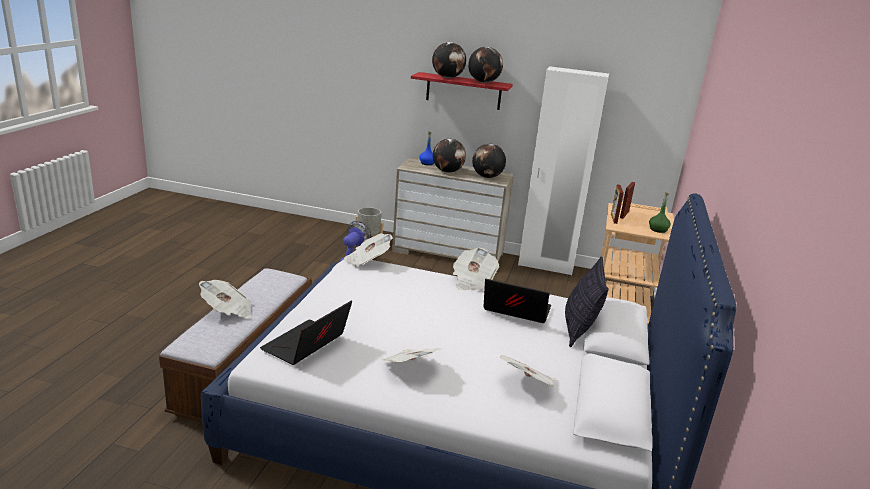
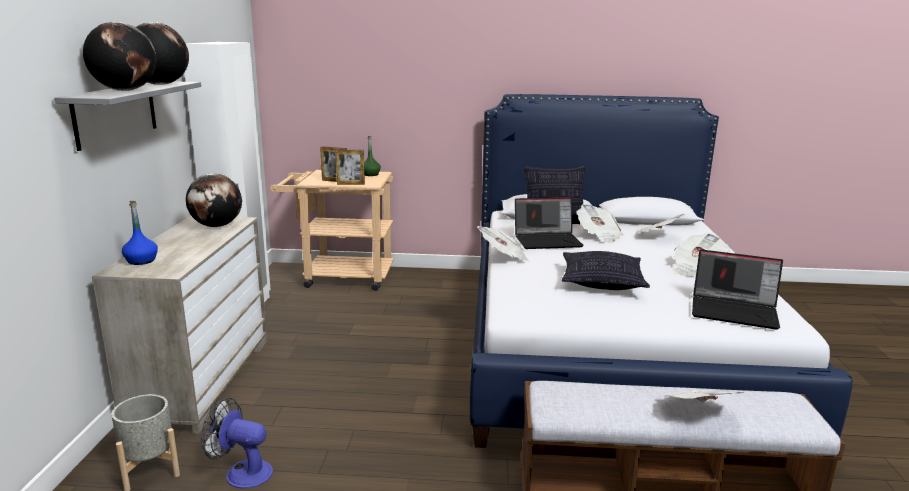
camera: 100 degrees left, 5 degrees down
(367, 261) = (506, 308): newspaper -> newspaper (598, 236)
(395, 306) = (602, 283): none -> pillow
(447, 171) = (193, 246): globe -> none
(463, 91) = (116, 113): red shelf -> grey shelf
(515, 311) = (548, 240): laptop -> laptop turned 105 degrees counterclockwise

